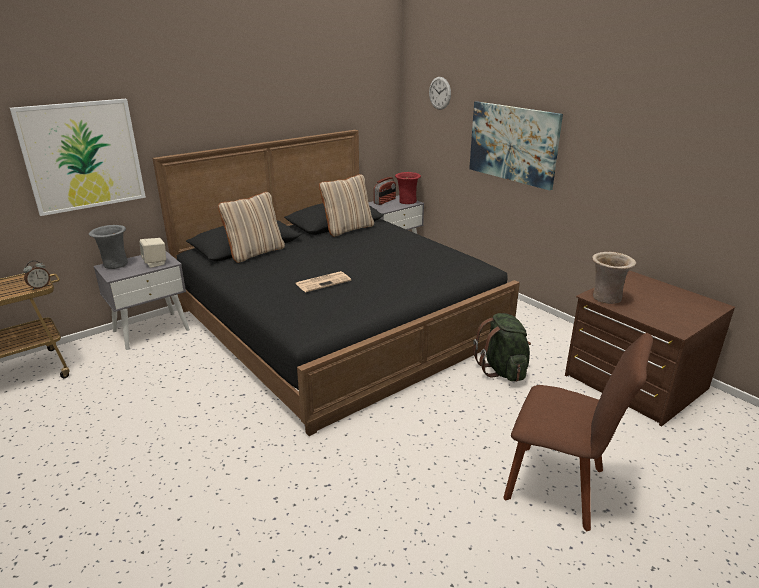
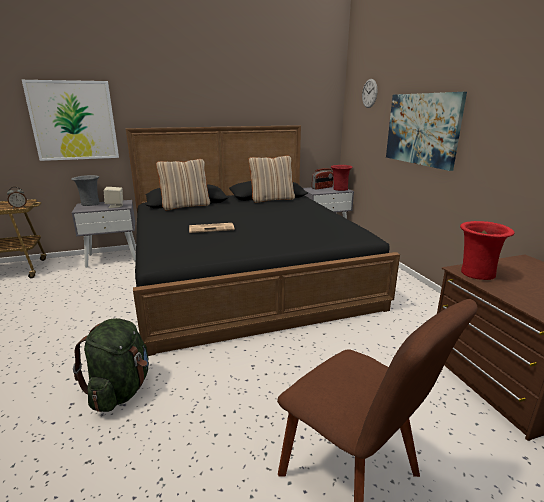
camera: 20 degrees right, 5 degrees down
(503, 370) = (364, 337): green backpack -> green backpack (121, 390)
(606, 299) = (476, 274): beige vase -> red vase

